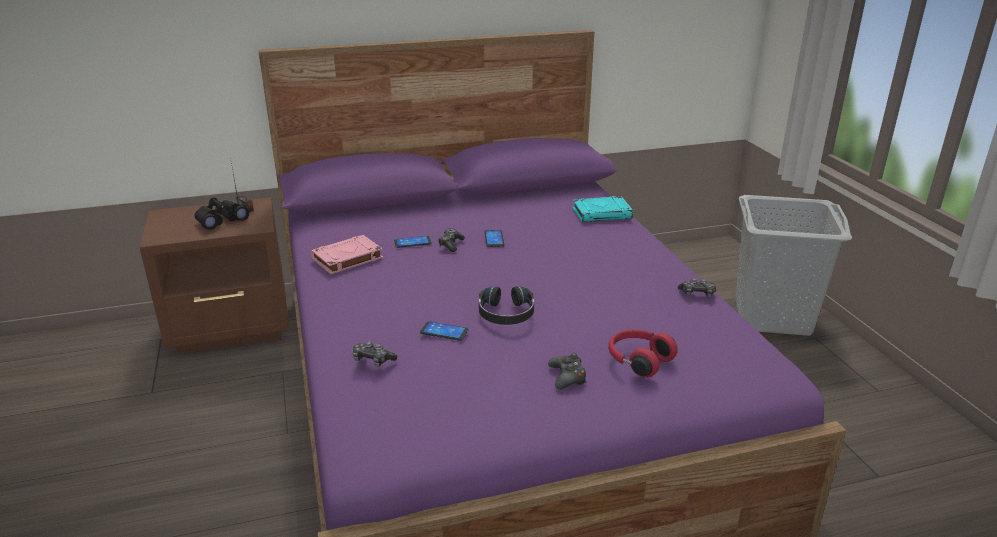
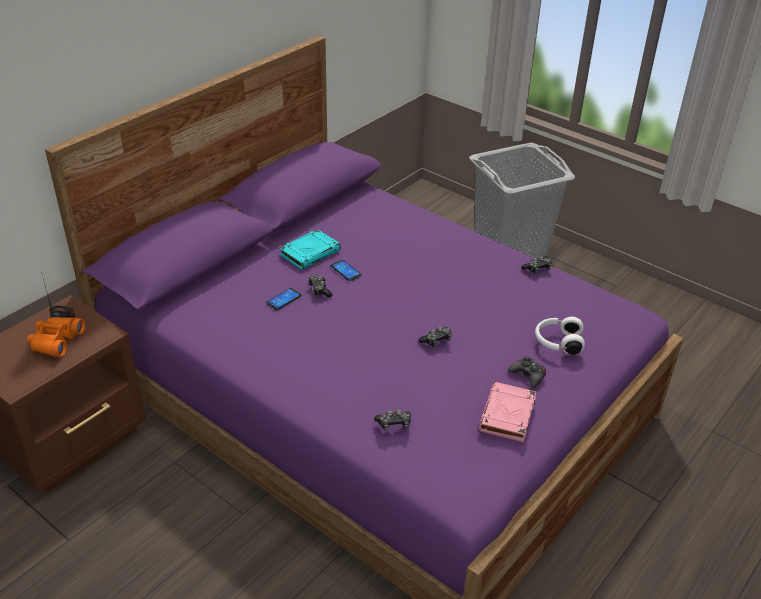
camera: 35 degrees left, 10 degrees up
(221, 220) = (56, 341): black binoculars -> orange binoculars
(347, 259) = (249, 338): pink book -> pink book (507, 416)
(444, 332) = (416, 376): phone -> none
(506, 314) = (436, 340): black headphones -> game controller
(602, 213) = (400, 213): turquoise book -> turquoise book (310, 252)
(638, 361) = (557, 342): red headphones -> white headphones

